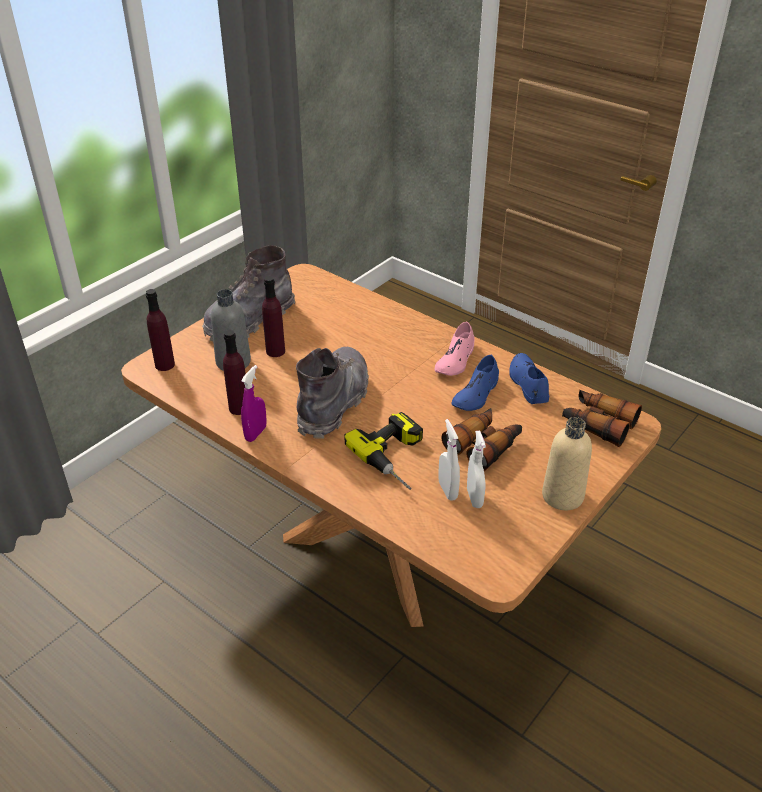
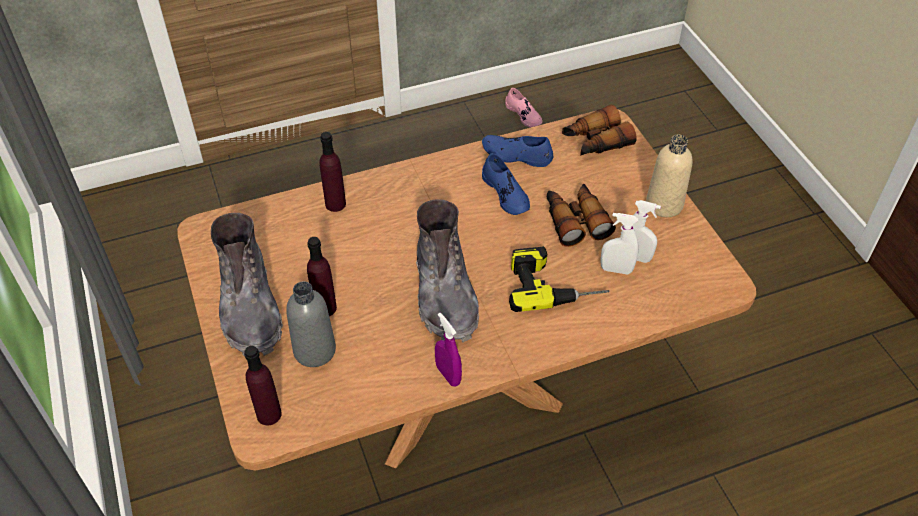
camera: 60 degrees left, 10 degrees up
(239, 408) = (397, 374): purple bottle -> purple bottle (335, 204)
(334, 402) = (445, 295): grey boot -> grey boot turned 150 degrees counterclockwise
(455, 360) = (448, 184): pink shoe -> pink shoe (524, 115)

